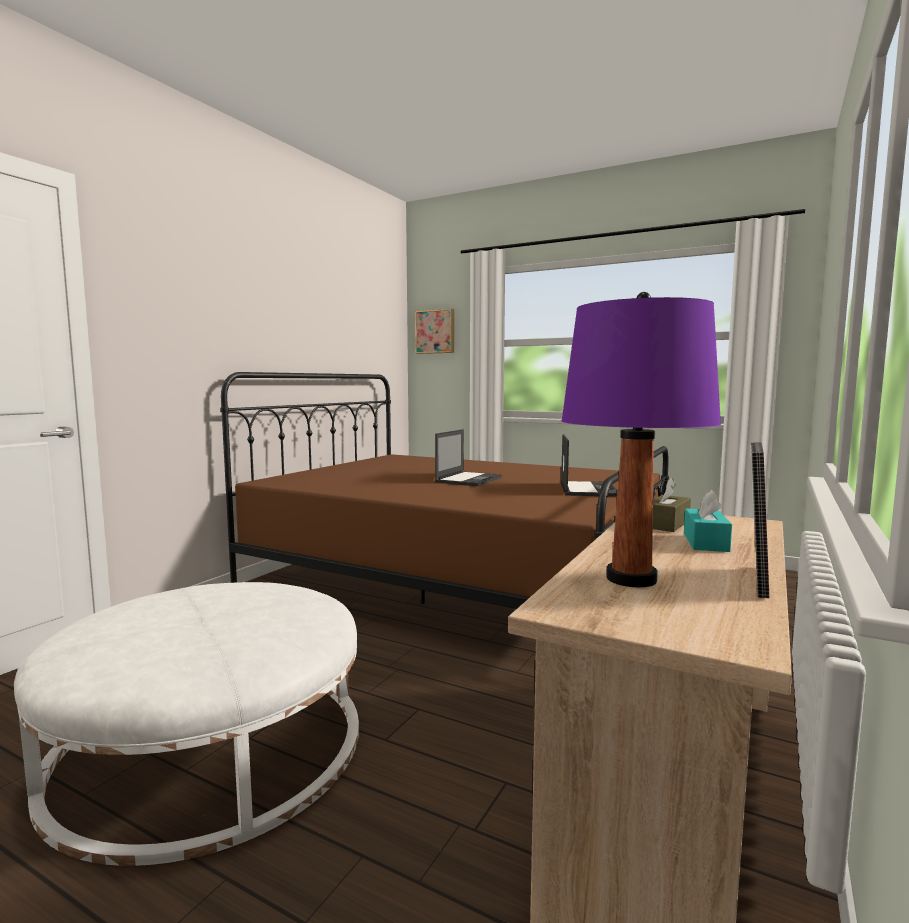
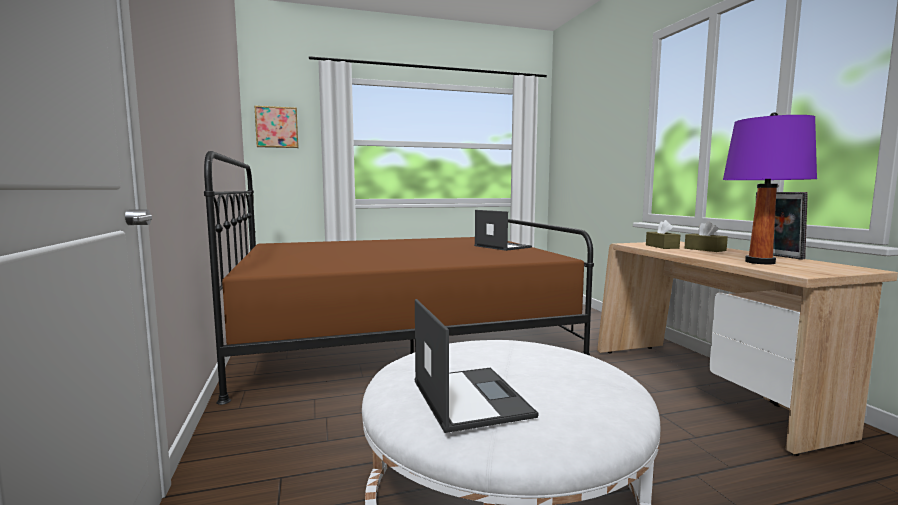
camera: 45 degrees left, 0 degrees up
(469, 479) = (412, 250): laptop -> laptop (469, 397)
(705, 542) = (705, 249): turquoise tissue box -> brown tissue box

